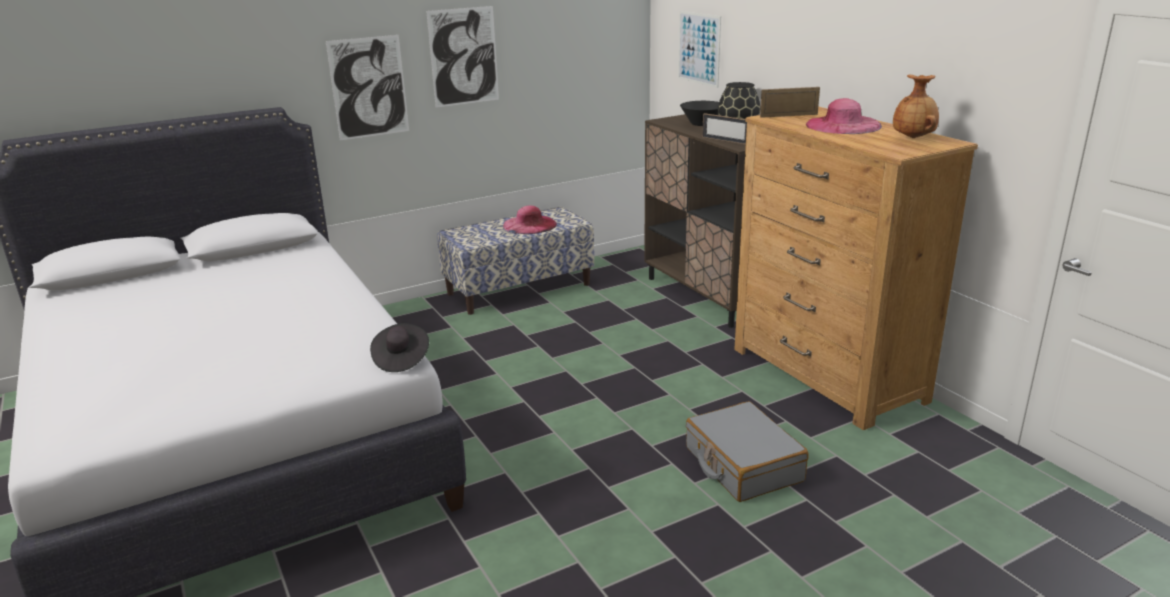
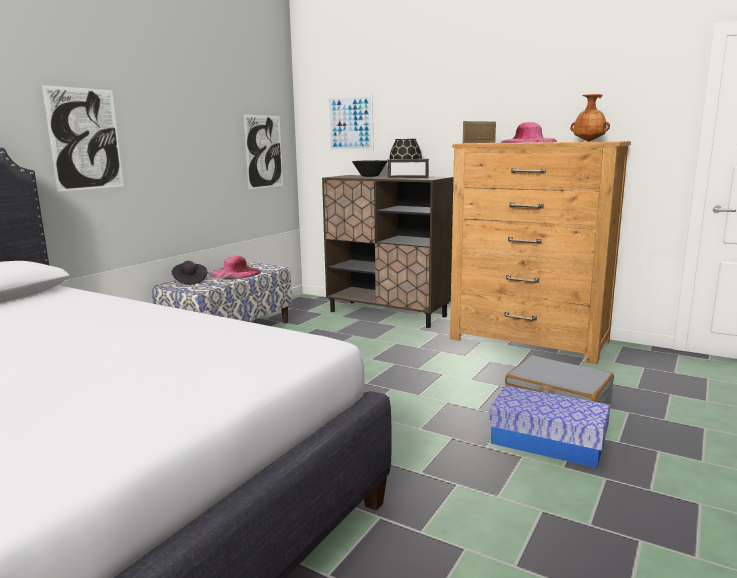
camera: 30 degrees left, 10 degrees down
(401, 359) = (316, 341): black hat -> black hat (190, 281)
(464, 56) = (167, 120): picture -> picture (264, 151)
(671, 503) = (547, 442): none -> storage box

